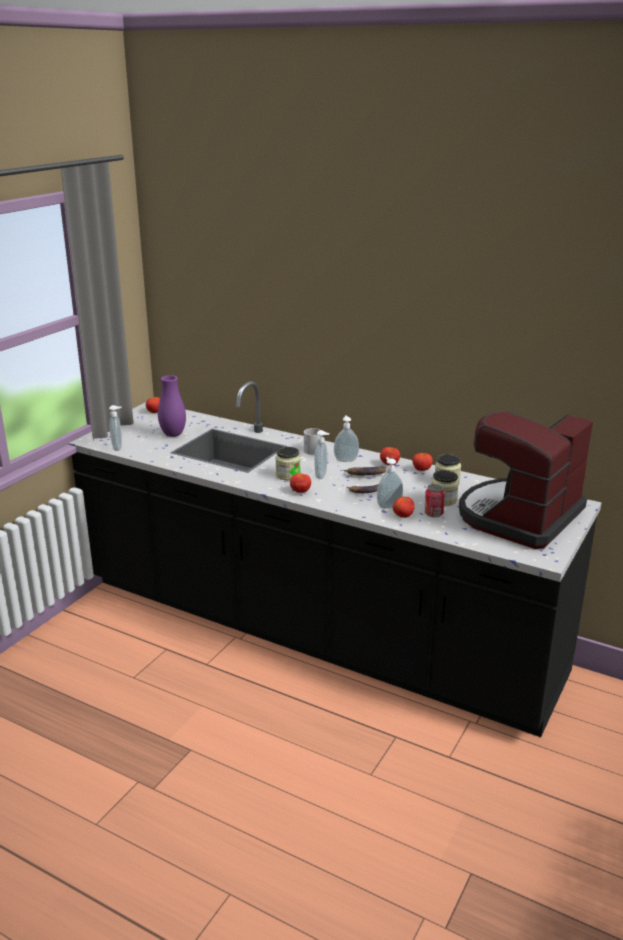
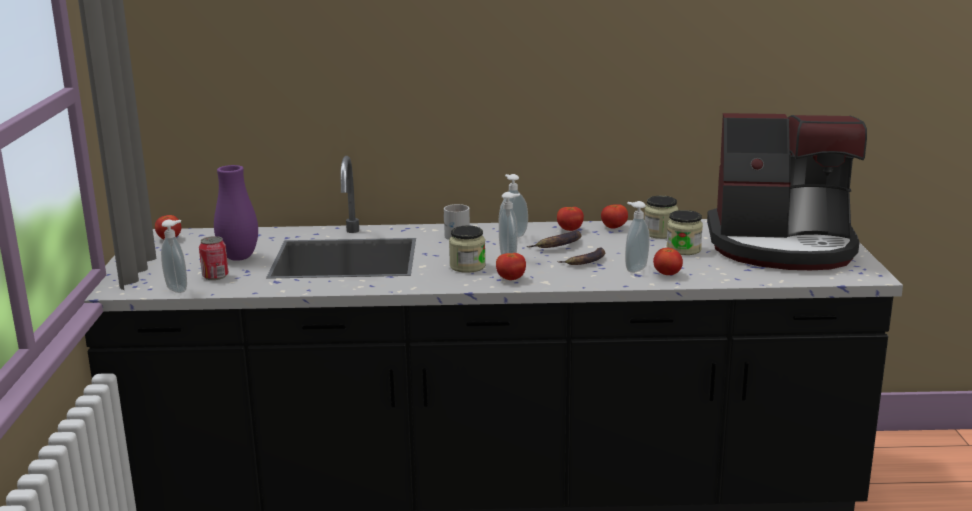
camera: 30 degrees left, 5 degrees down
(433, 513) = (694, 264): can -> can (215, 276)
(519, 517) = (782, 246): coffee machine -> coffee machine turned 90 degrees counterclockwise

